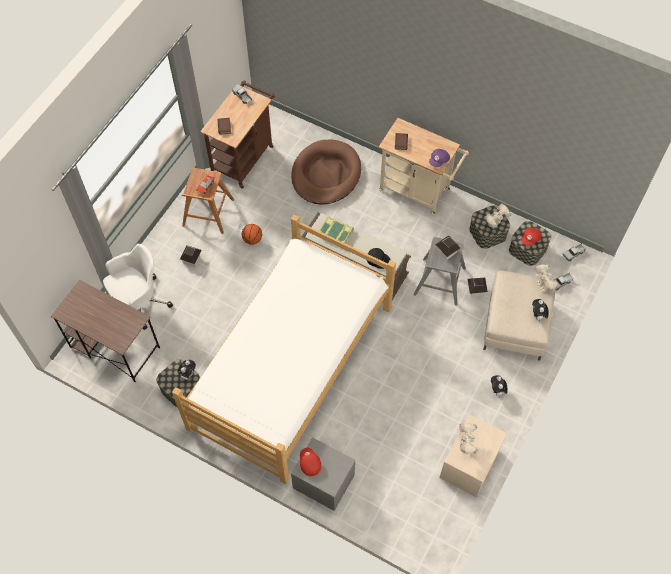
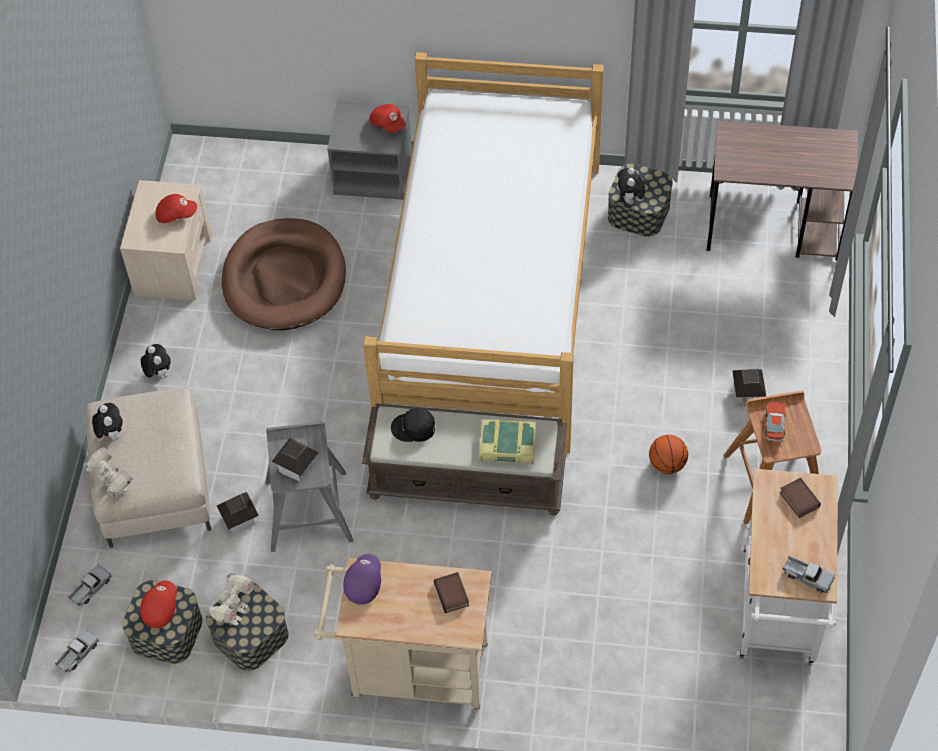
camera: 160 degrees right, 5 degrees down
(139, 302) = (783, 299): white office chair -> none
(244, 157) = (777, 615): brown cart -> white cart
(326, 174) = (604, 638): brown dog bed -> brown dog bed (284, 278)
(465, 444) = (176, 214): toy robot -> red cap

